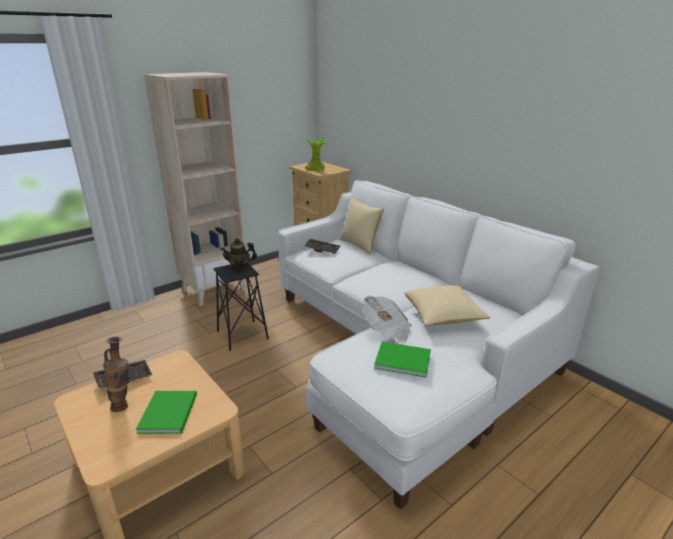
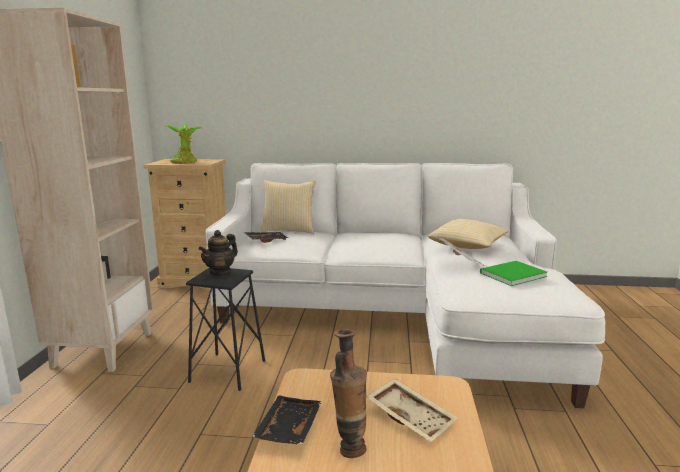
camera: 45 degrees left, 10 degrees down
(170, 412) = (411, 417): green book -> beige tray

